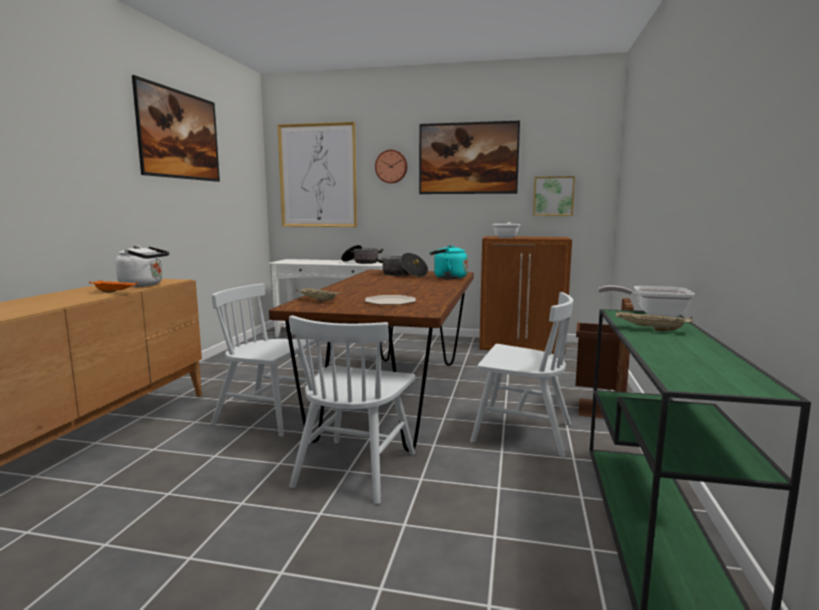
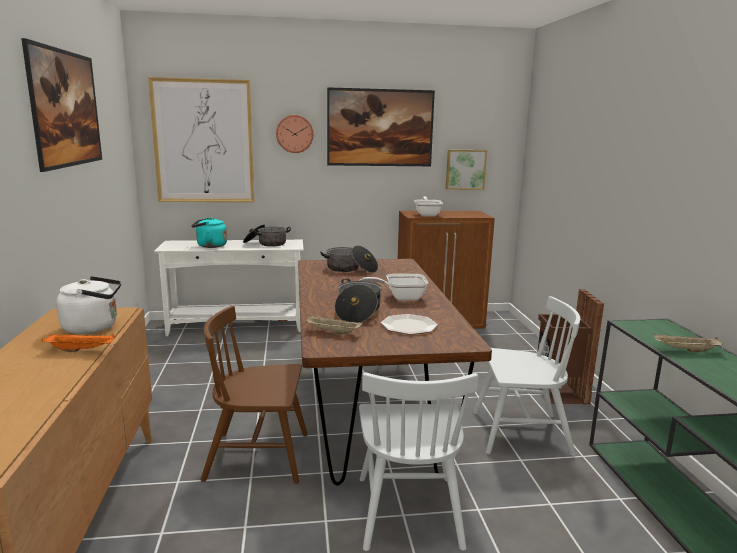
camera: 20 degrees left, 5 degrees up
(268, 415) = (258, 456): white chair -> brown chair
(361, 293) = (358, 312): none -> cooking pot
(447, 277) = (403, 272): turquoise kettle -> turquoise kettle (209, 246)
(653, 314) = (657, 324): frying pan -> frying pan (400, 297)

